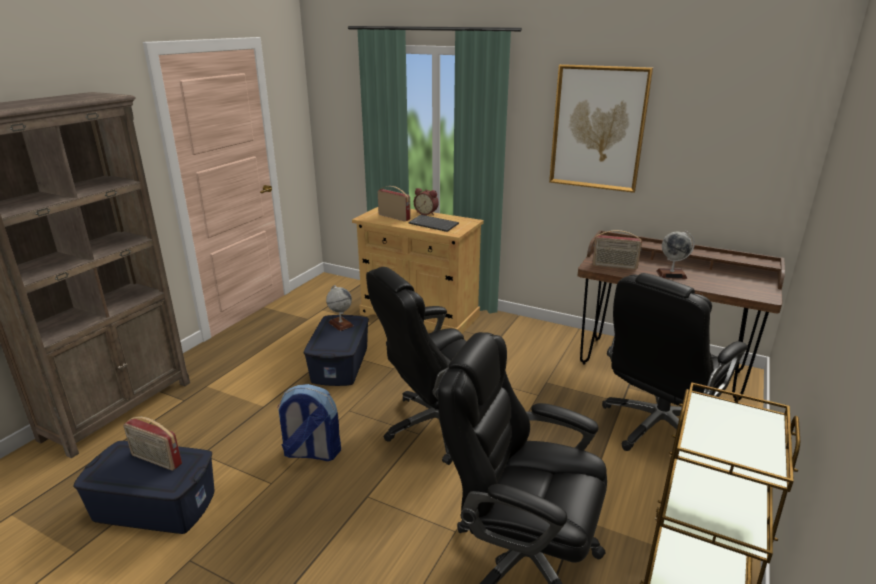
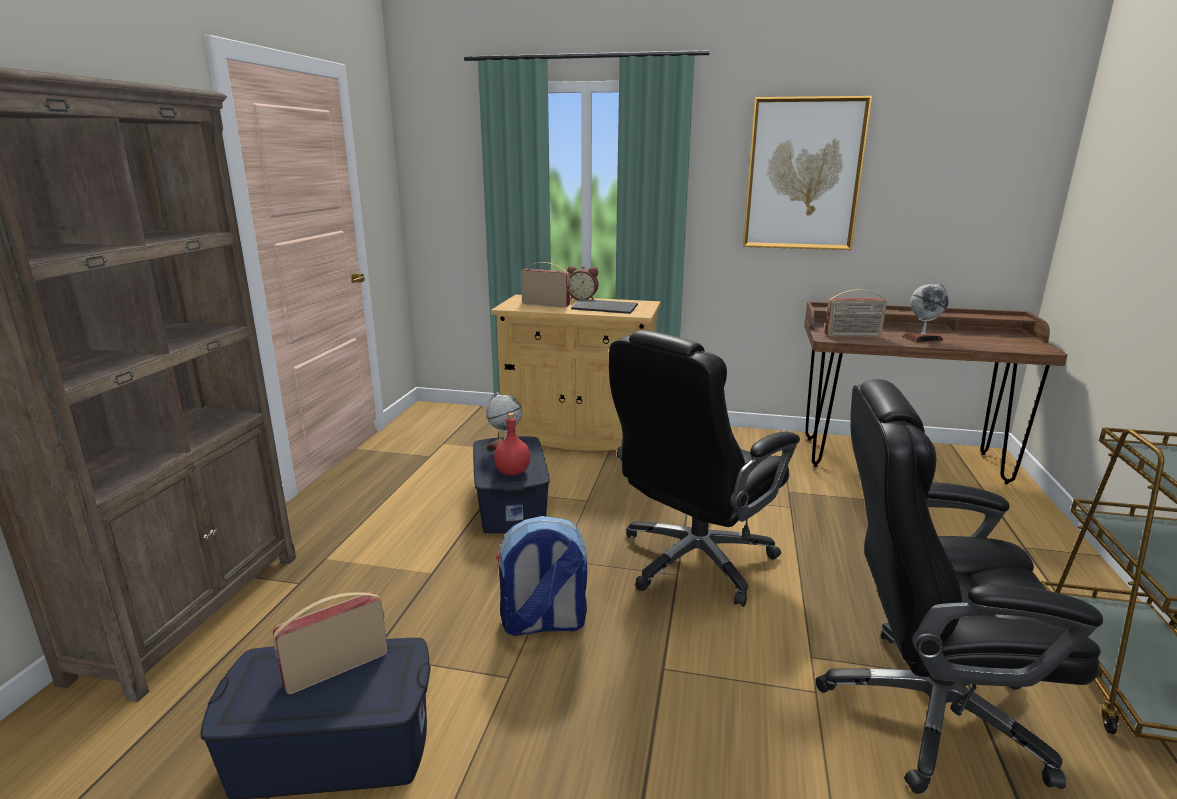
camera: 15 degrees left, 5 degrees down
(156, 460) = (336, 668): radio -> radio turned 135 degrees clockwise
(333, 344) = (513, 472): none -> red bottle
(657, 428) = (952, 523): black office chair -> none

